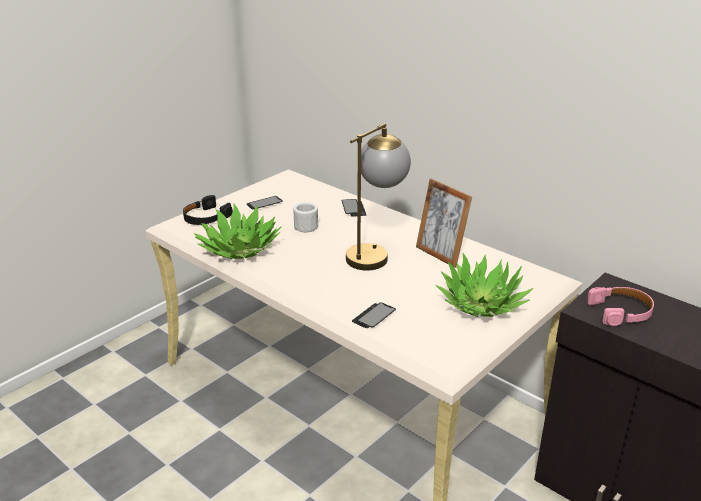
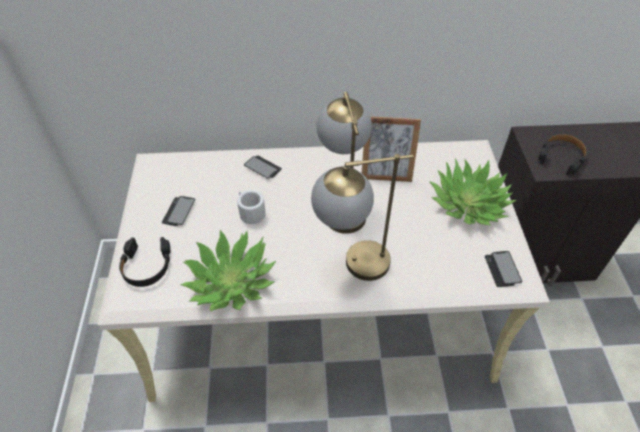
camera: 45 degrees left, 20 degrees up
(326, 283) = (351, 265): none -> table lamp
(373, 316) = (426, 272): phone -> phone (502, 269)
(621, 312) = (561, 157): pink headphones -> black headphones

